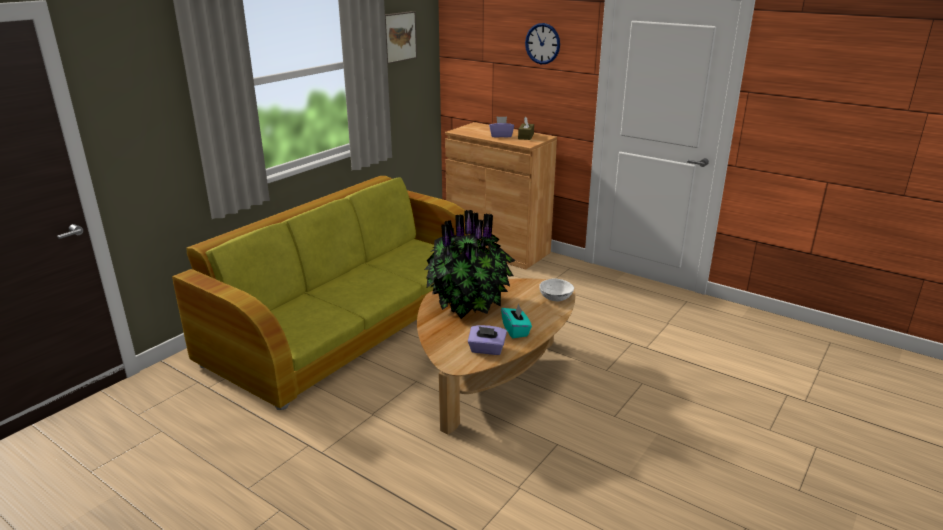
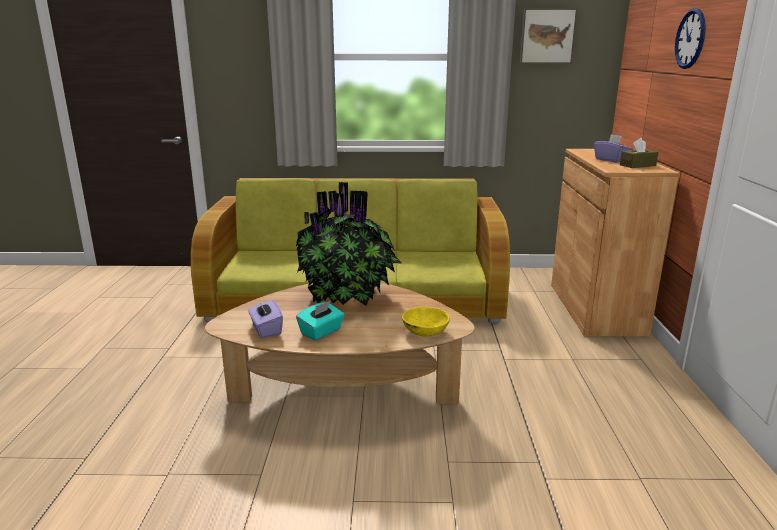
camera: 55 degrees right, 5 degrees down
(555, 297) = (425, 331): white bowl -> yellow bowl

